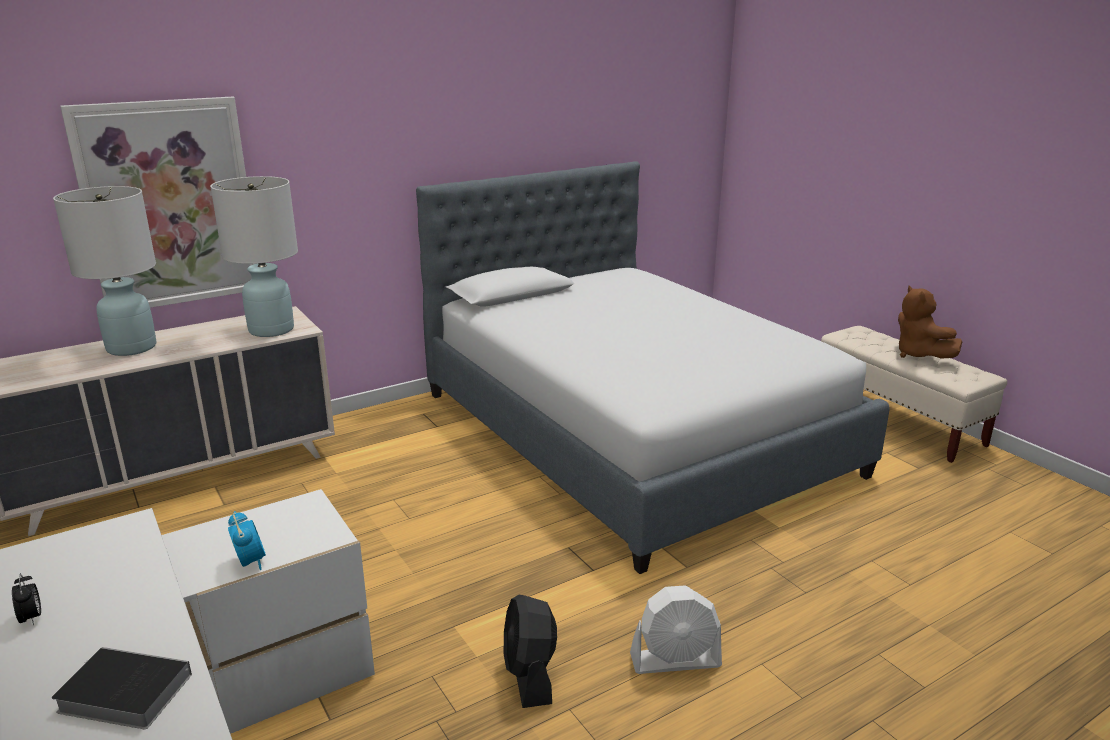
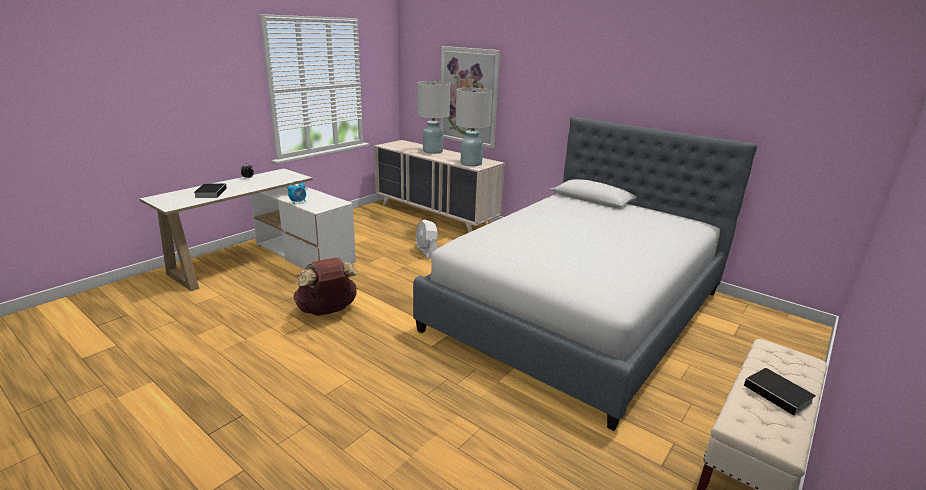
camera: 70 degrees right, 0 degrees up
(530, 674) = (328, 311): black fan -> brown backpack
(675, 660) = (346, 349): white fan -> white fan (427, 251)
(919, 354) = (779, 395): brown plush toy -> book

